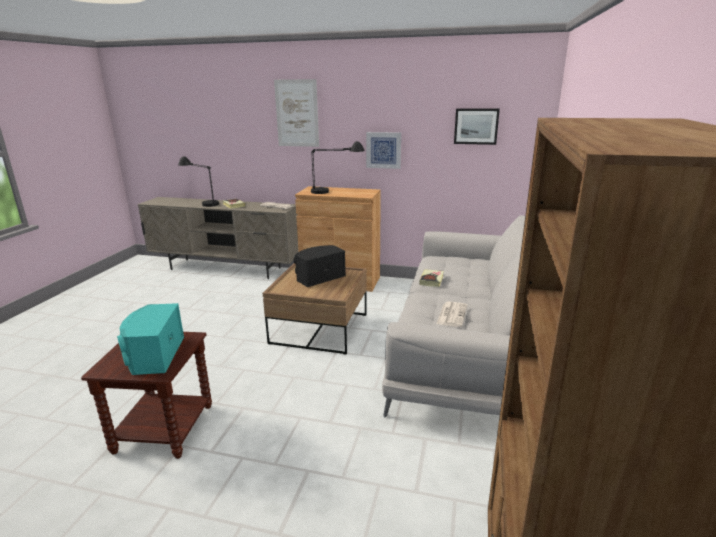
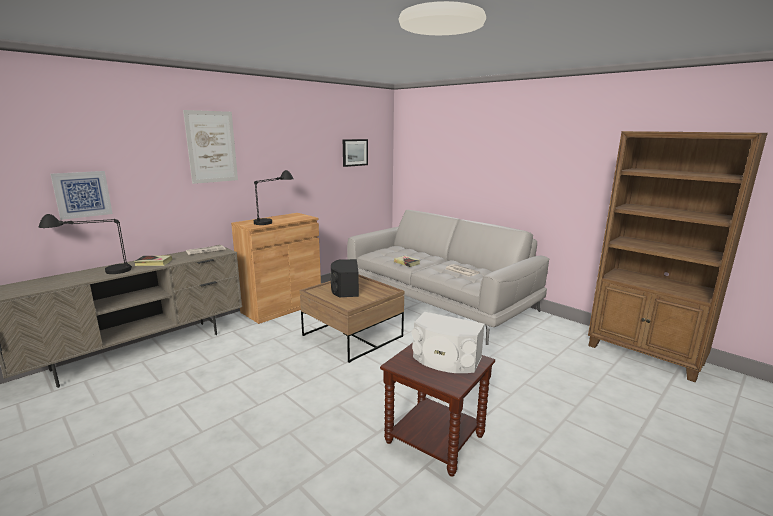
camera: 60 degrees left, 5 degrees down
(154, 355) = (445, 360): turquoise speaker -> white speaker
(383, 150) = (295, 177): picture -> picture (82, 194)

